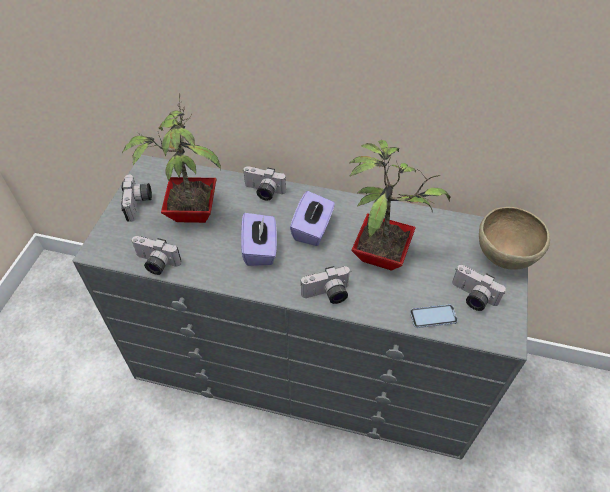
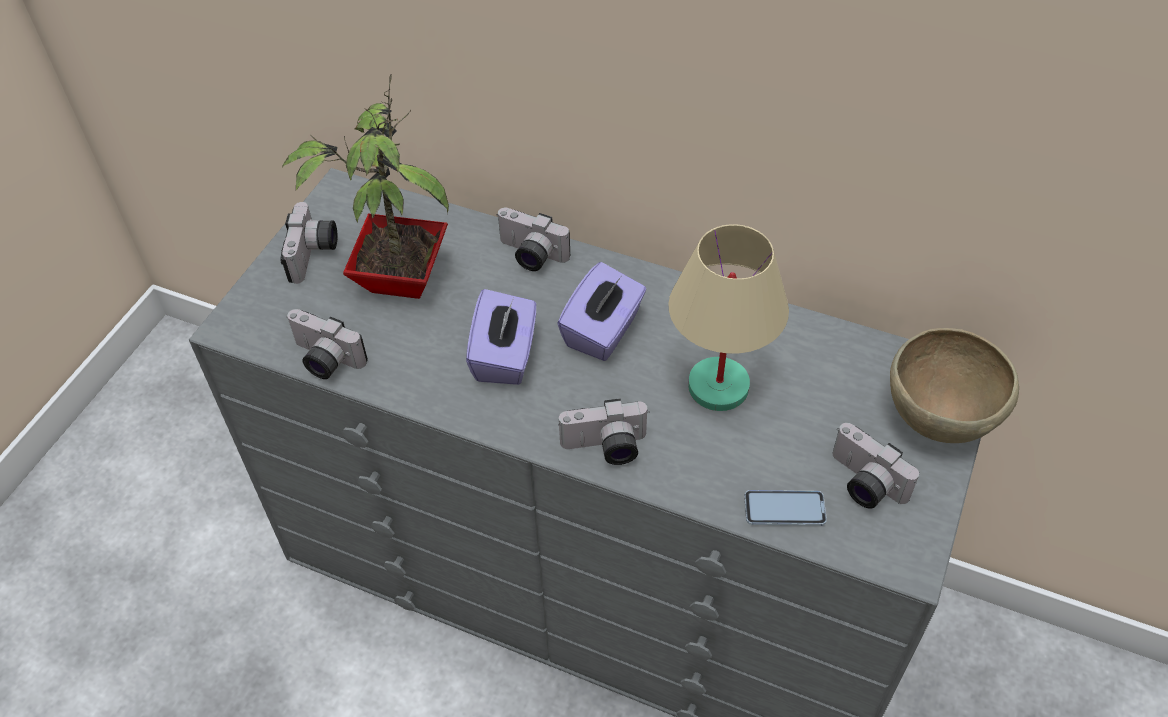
camera: 10 degrees right, 0 degrees up
(381, 253) = (717, 387): potted plant -> beige table lamp

